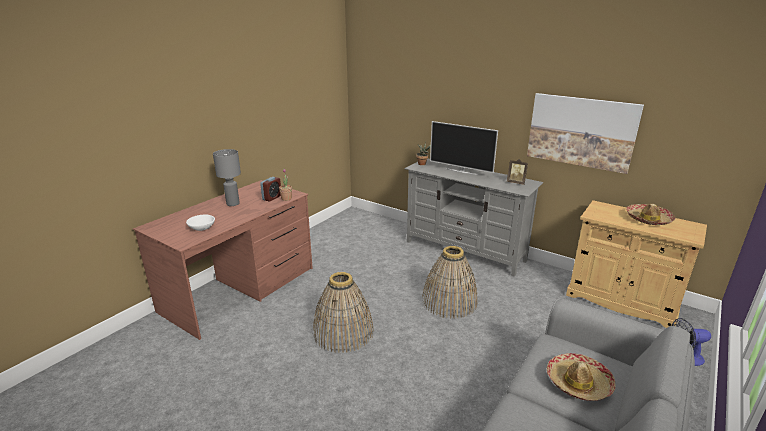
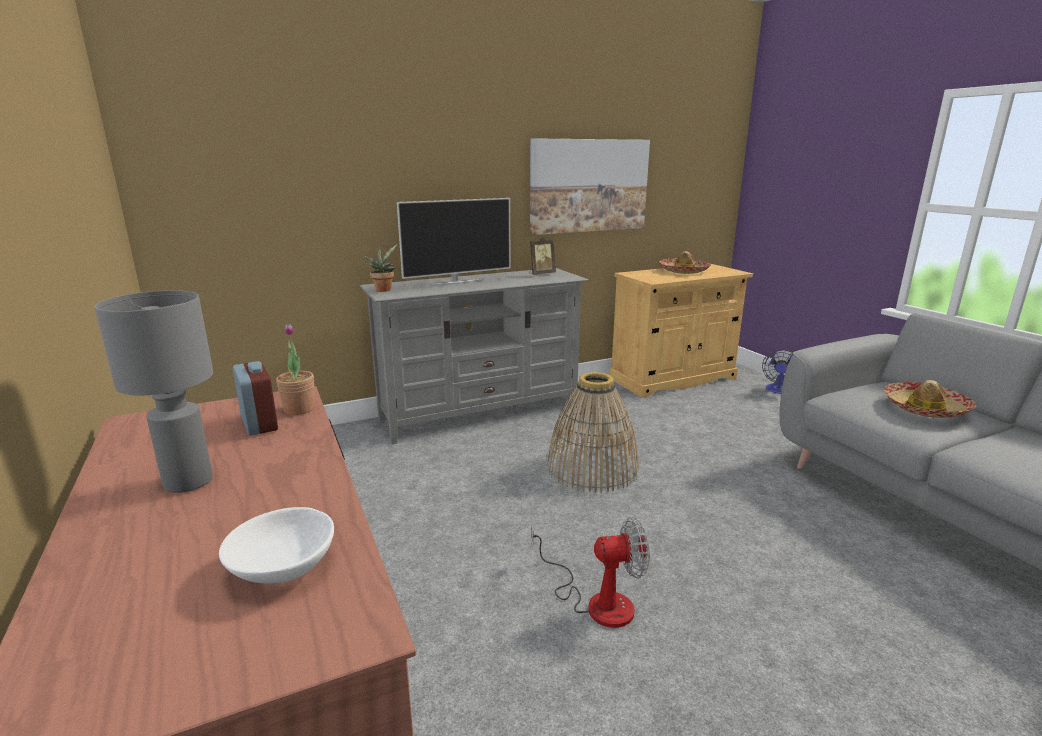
camera: 60 degrees left, 5 degrees down
(343, 332) = (596, 601): basket -> fan

